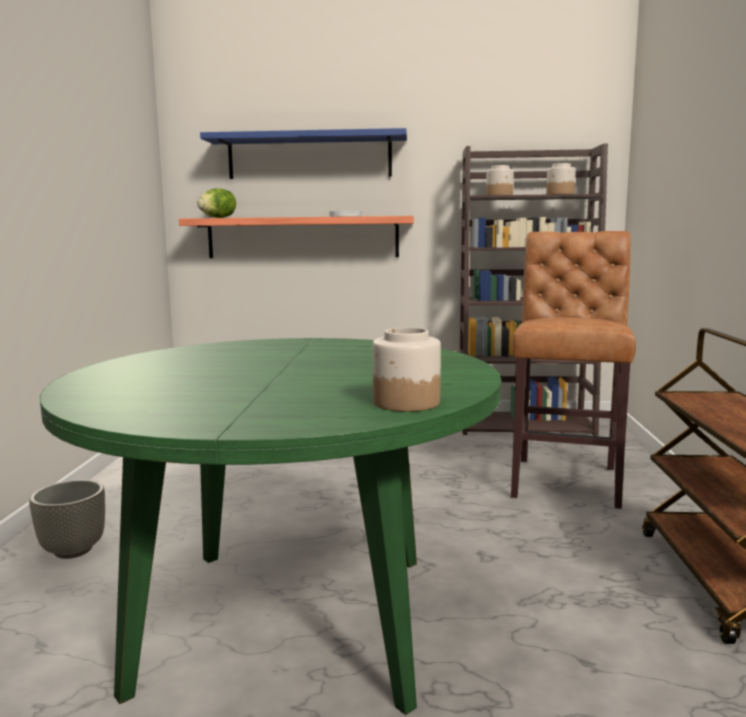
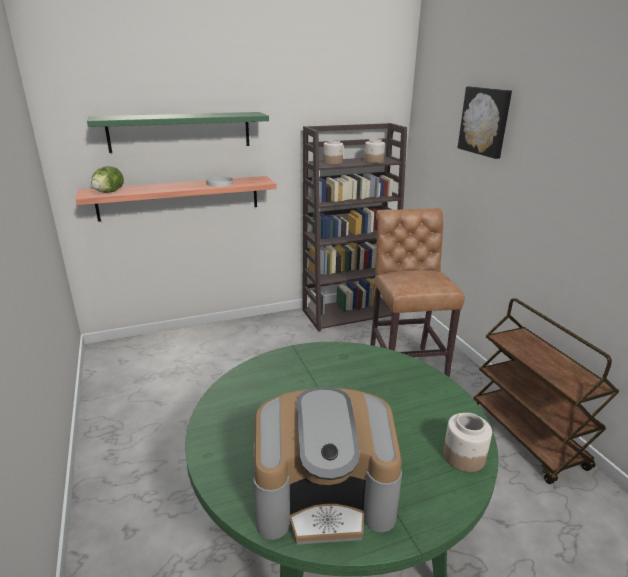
camera: 25 degrees left, 15 degrees up
(73, 550) = (133, 535): grey planter -> none
(172, 399) = (324, 496): none -> coffee machine
(309, 157) = (180, 131): blue shelf -> green shelf
(696, 97) = (485, 121): none -> picture

